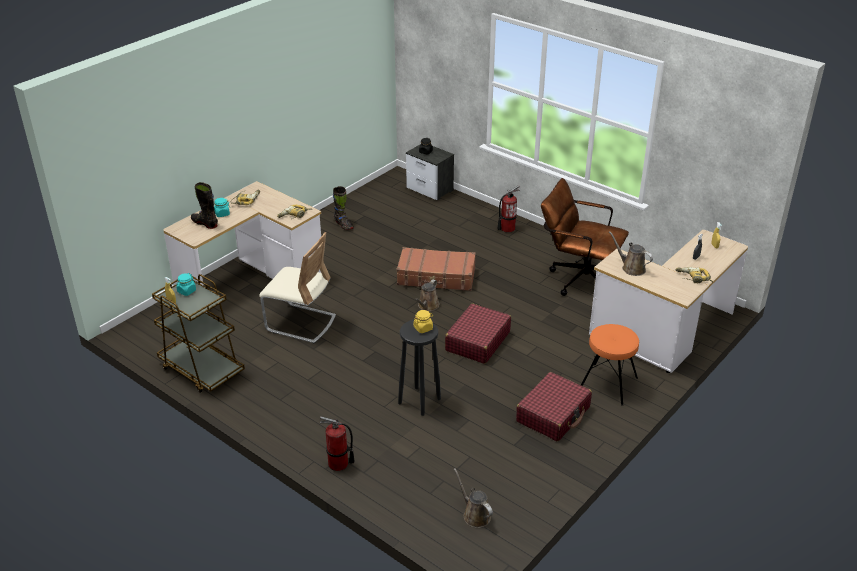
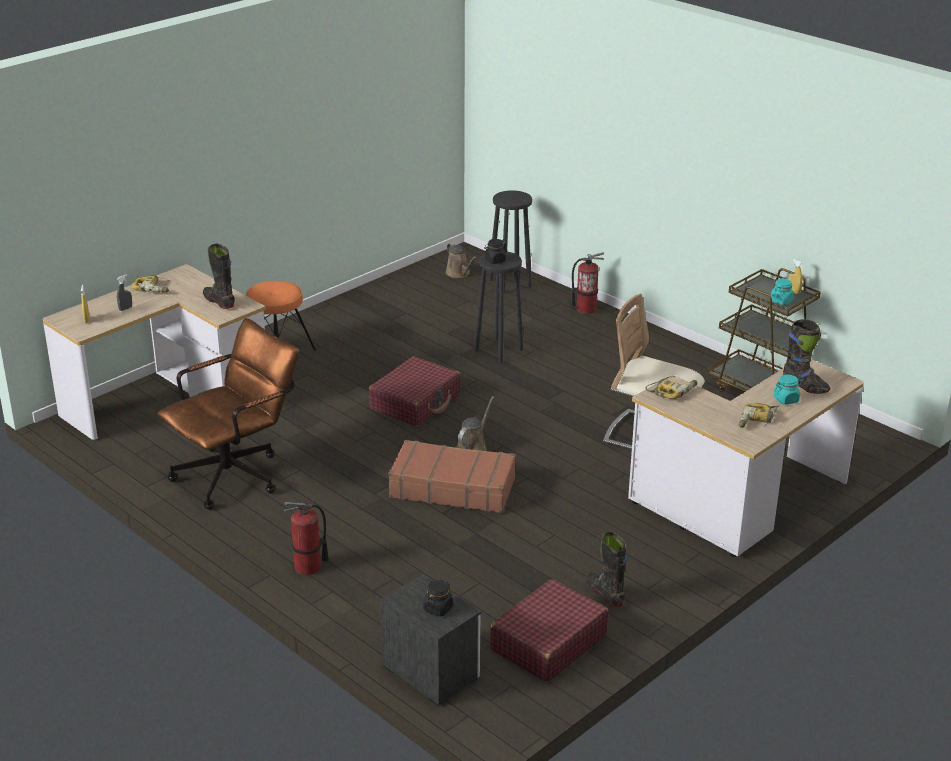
camera: 175 degrees left, 5 degrees down
(417, 501) = (510, 283): none -> black stool
(423, 328) = (495, 260): yellow jar -> black jar
(553, 414) = (354, 332): red suitcase -> red suitcase (548, 643)
(578, 278) = (237, 474): brown office chair -> brown office chair turned 75 degrees counterclockwise
(631, 268) = (219, 301): brown watering can -> black boot

